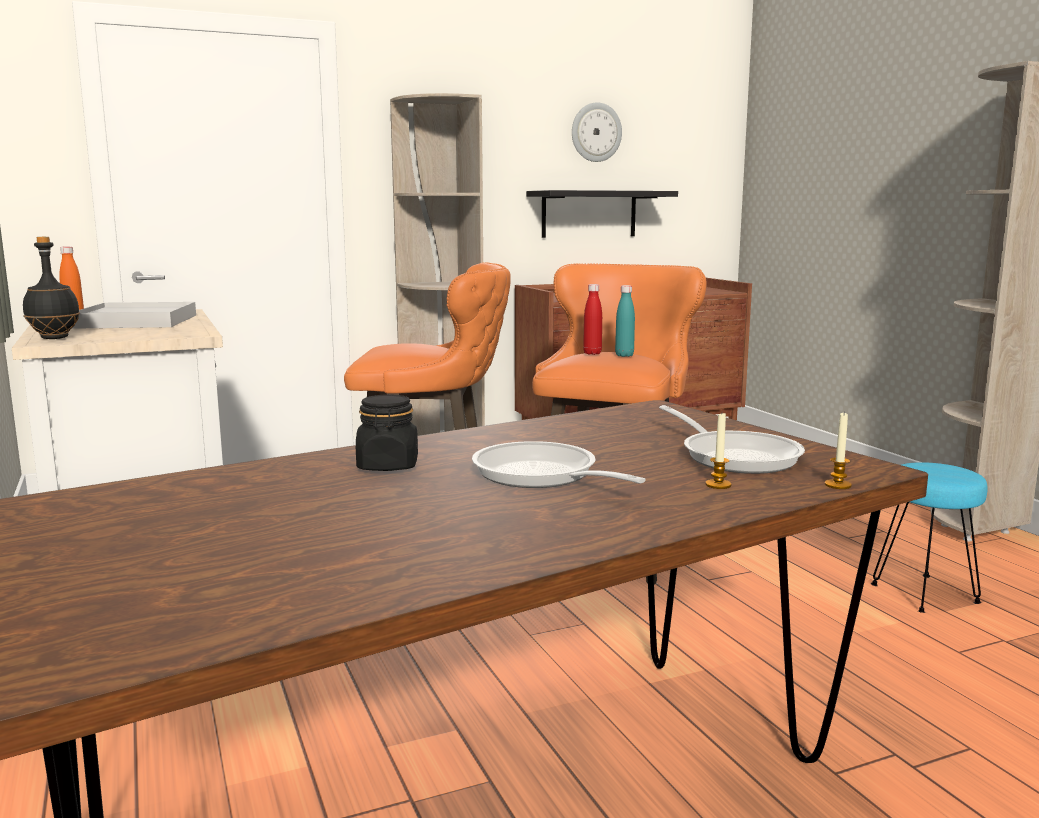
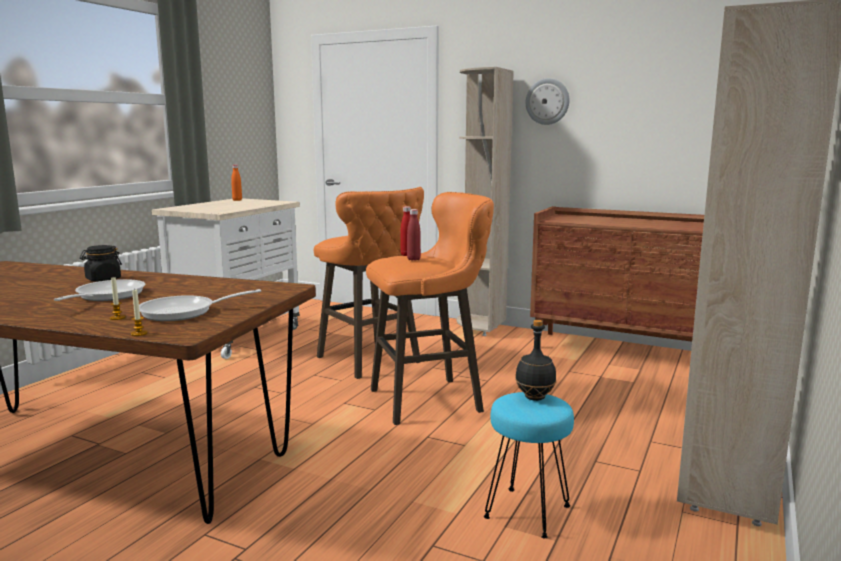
camera: 50 degrees right, 0 degrees up
(54, 338) = (180, 207): black bottle -> black bottle (534, 397)
(136, 321) = (241, 204): white tray -> none
(589, 214) = (623, 153): black shelf -> none
(596, 132) = (633, 85): wall clock -> wall clock (547, 101)
(624, 355) = (413, 259): turquoise bottle -> red bottle
(735, 456) = (184, 312): frying pan -> frying pan turned 45 degrees clockwise

